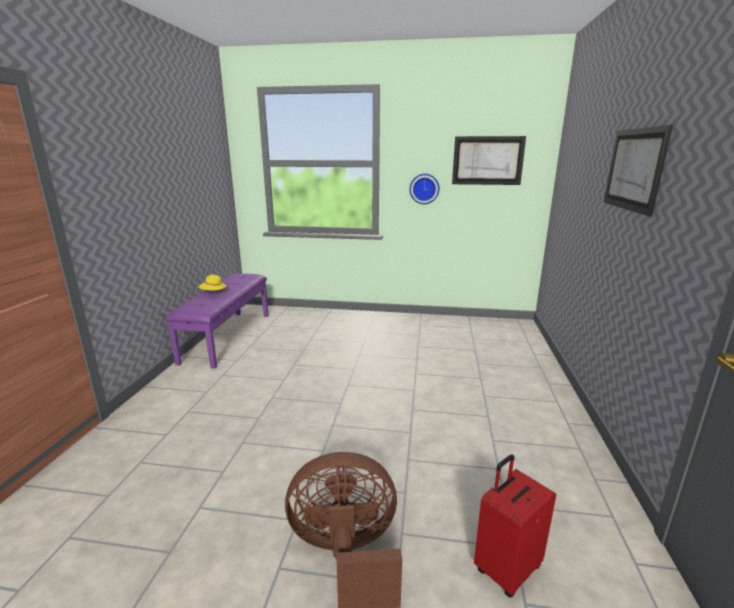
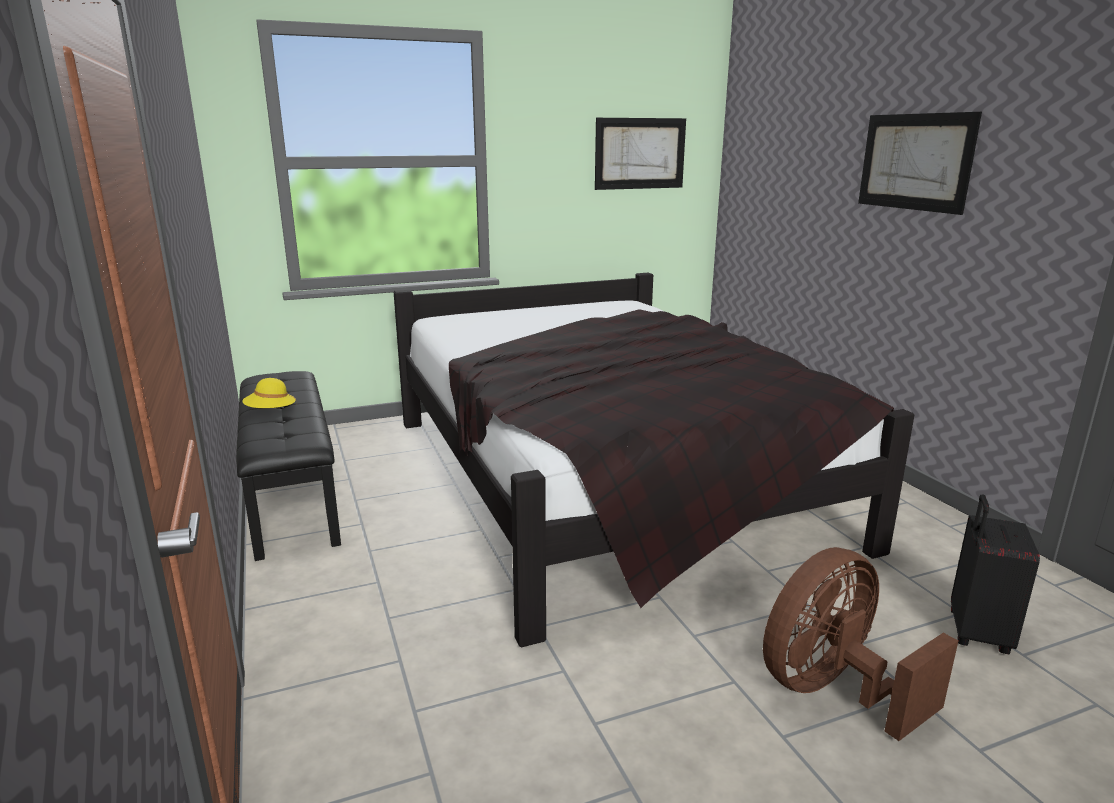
camera: 30 degrees left, 0 degrees up
(227, 337) = (290, 494): purple bench -> black bench
(383, 370) = (605, 479): none -> black bed
(424, 188) = (556, 198): wall clock -> none
(506, 568) = (976, 633): red suitcase -> black suitcase

